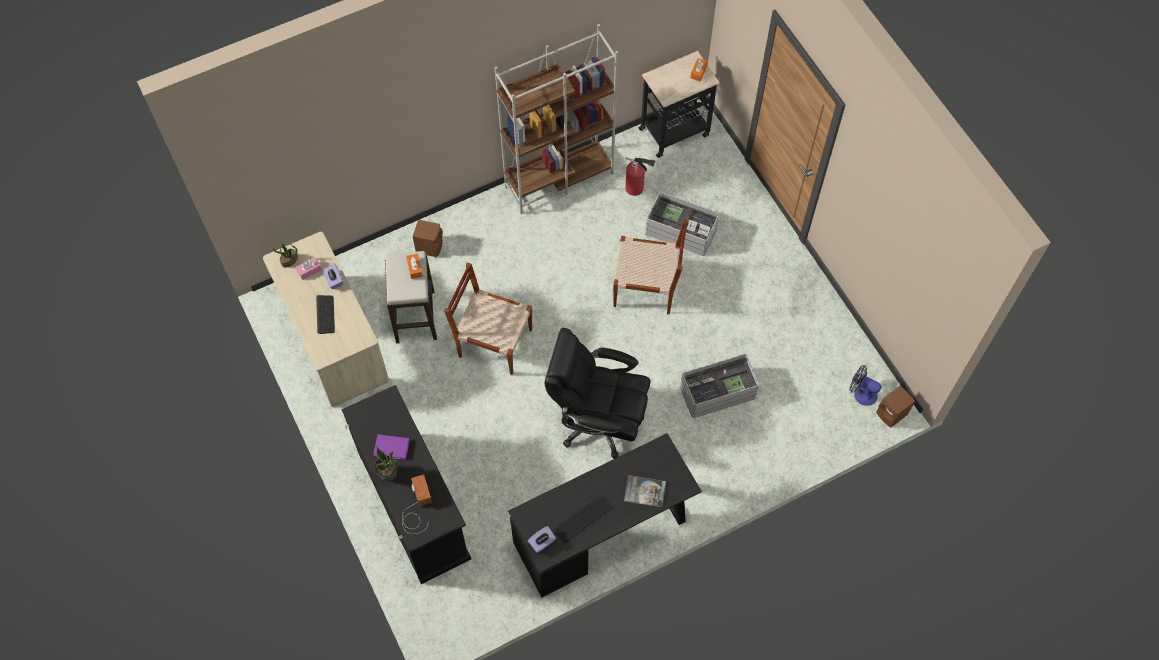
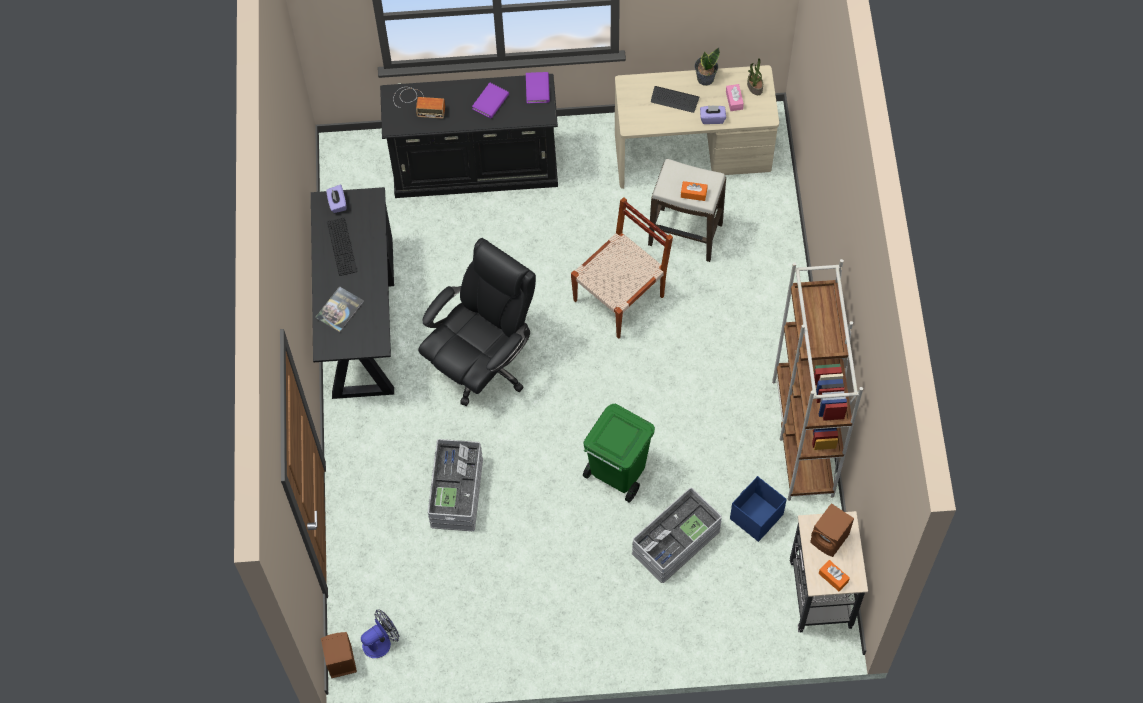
camera: 115 degrees right, 0 degrees up
(363, 414) = (537, 89): none -> purple book
(388, 474) = (465, 91): potted plant -> potted plant (705, 78)
(430, 246) = (768, 276): brown speaker -> brown speaker (830, 539)
(636, 188) = (755, 517): fire extinguisher -> blue storage box
(647, 288) = (617, 474): chair -> green trash can

